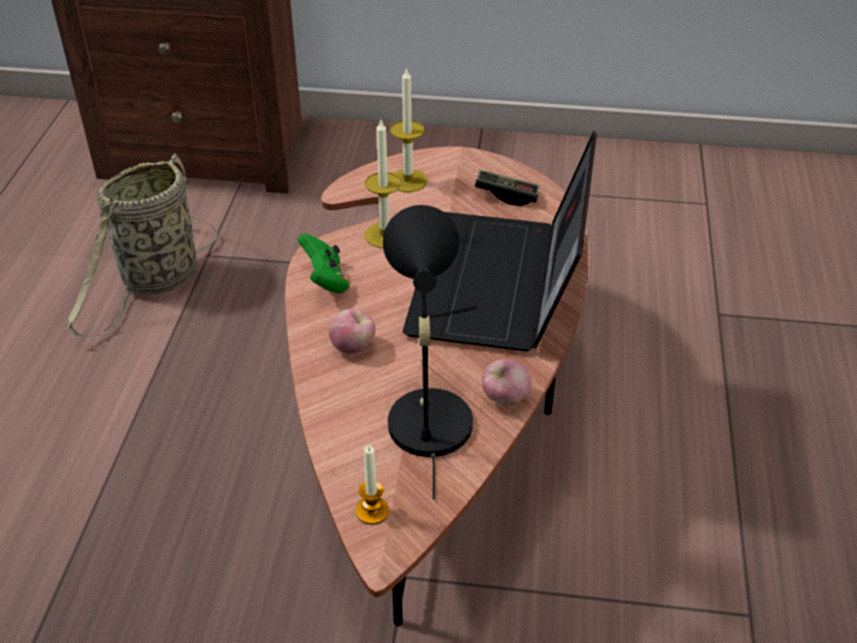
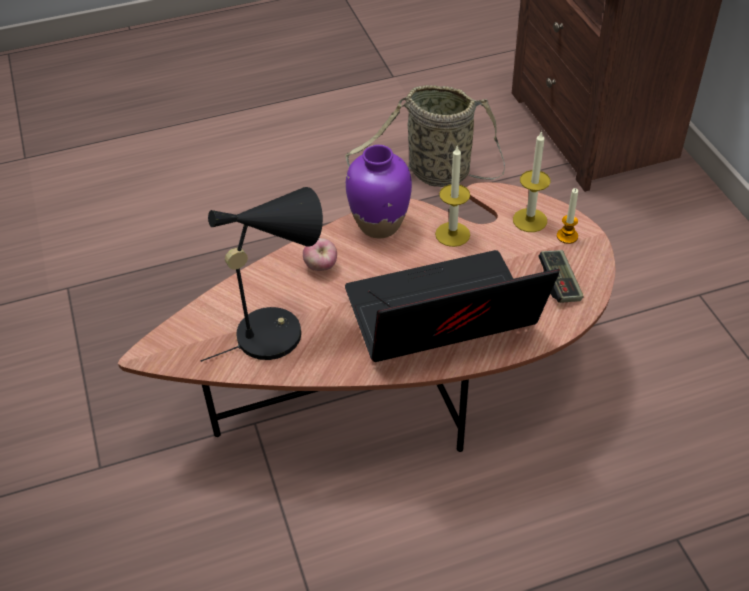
camera: 65 degrees right, 5 degrees up
(325, 280) = (379, 225): green game controller -> purple vase
(372, 511) = (178, 336): candle -> candle (567, 236)
(505, 398) = (317, 366): apple -> none

